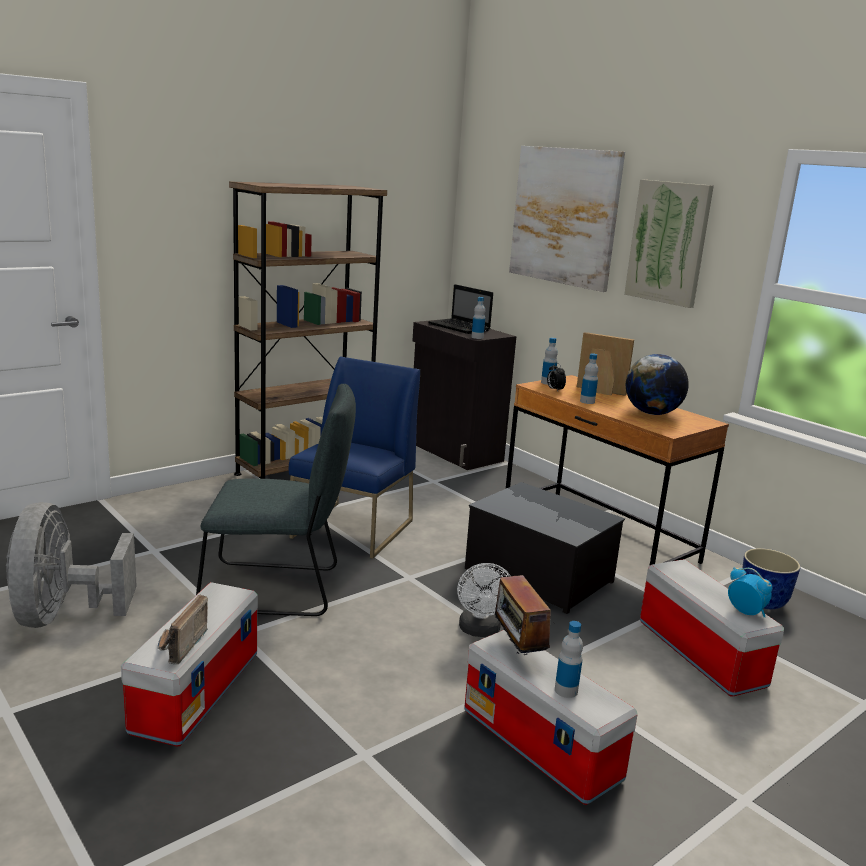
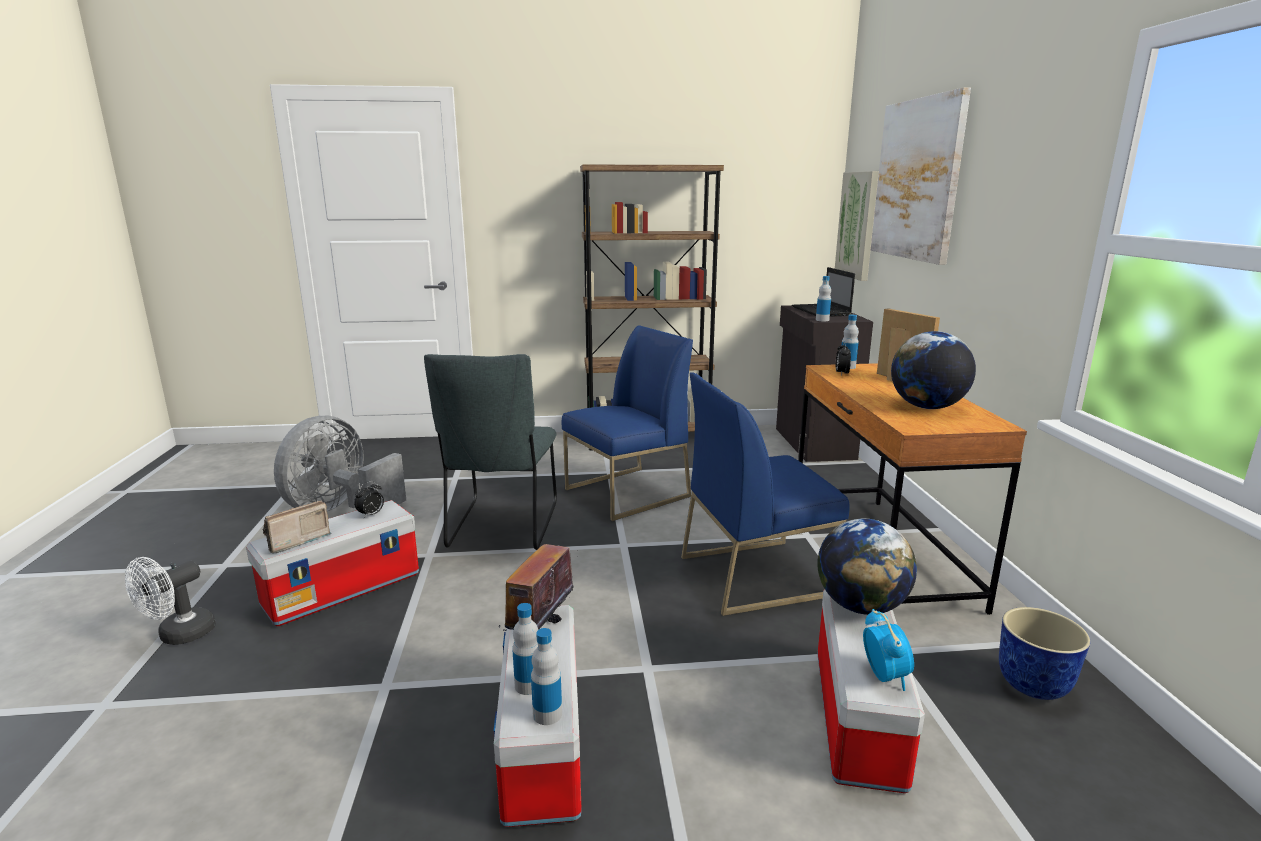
camera: 35 degrees right, 0 degrees up
(215, 601) = (371, 515): none -> alarm clock
(278, 589) = (502, 528): grey chair -> grey chair turned 60 degrees clockwise
(480, 631) = (627, 611): white fan -> white fan (179, 636)
(537, 575) = (756, 574): storage box -> blue chair
(587, 401) = (860, 387): bottle -> bottle (547, 714)
(668, 242) = (1004, 194): picture -> picture (858, 225)
(685, 572) = (861, 606): none -> globe

